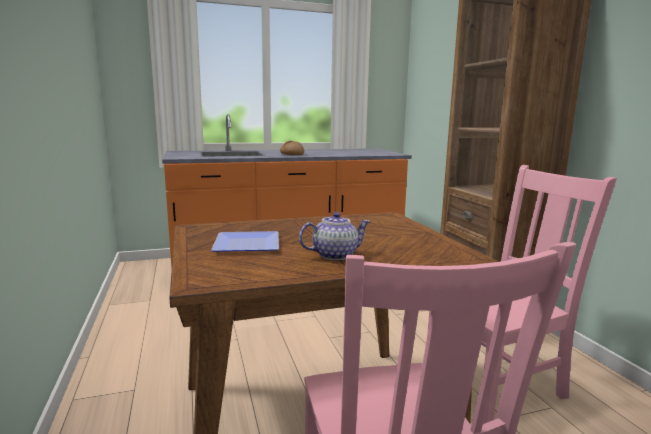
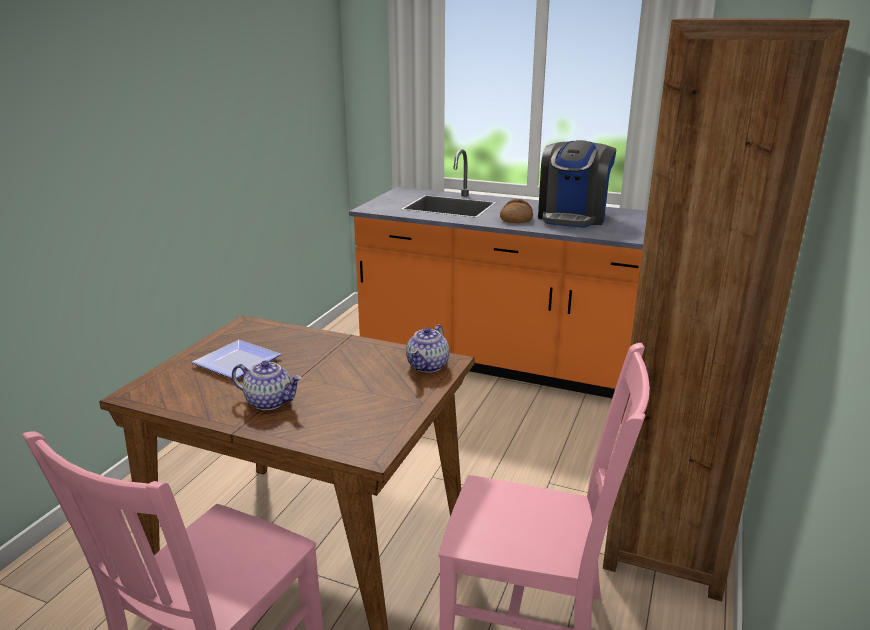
camera: 40 degrees right, 10 degrees up
(320, 152) = (572, 217): none -> coffee machine
(384, 219) = (428, 366): none -> teapot

